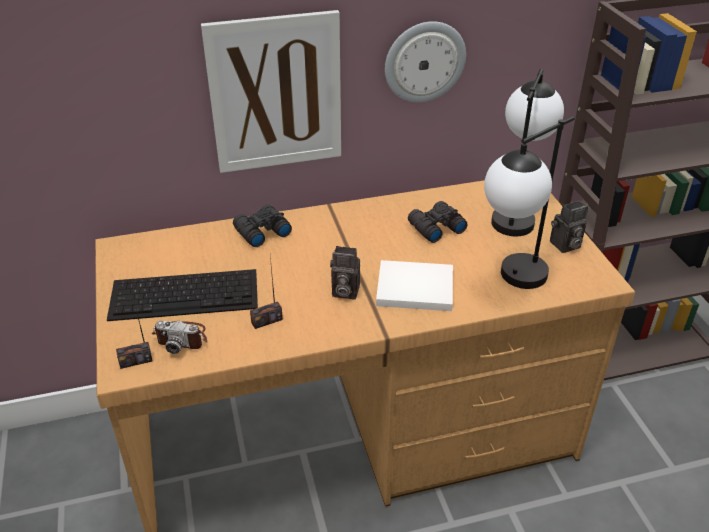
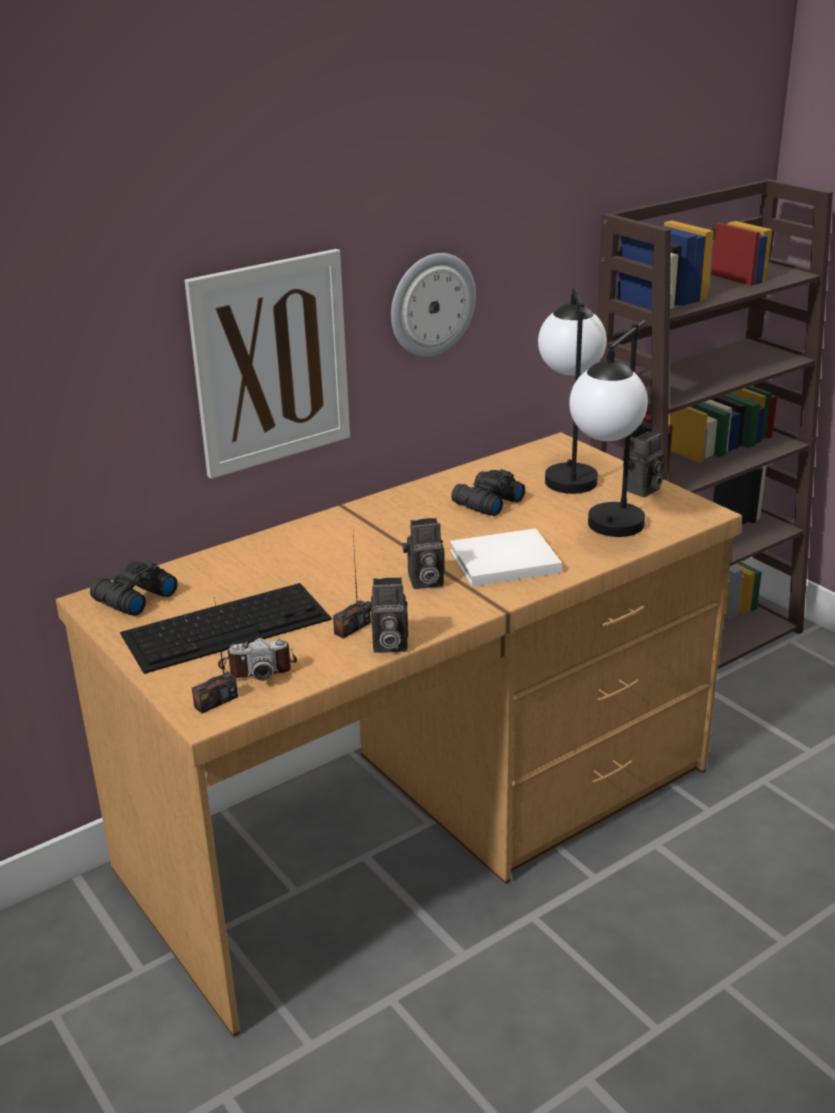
camera: 20 degrees left, 10 degrees down
(261, 232) = (276, 547): black binoculars -> black binoculars (133, 598)
(282, 344) = (387, 645): none -> camera

